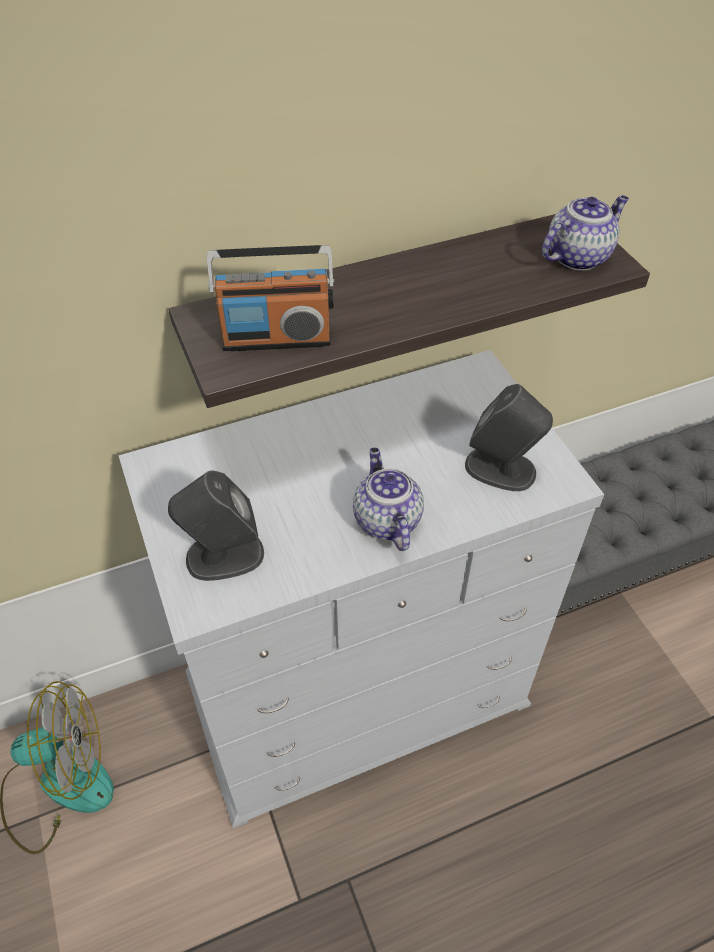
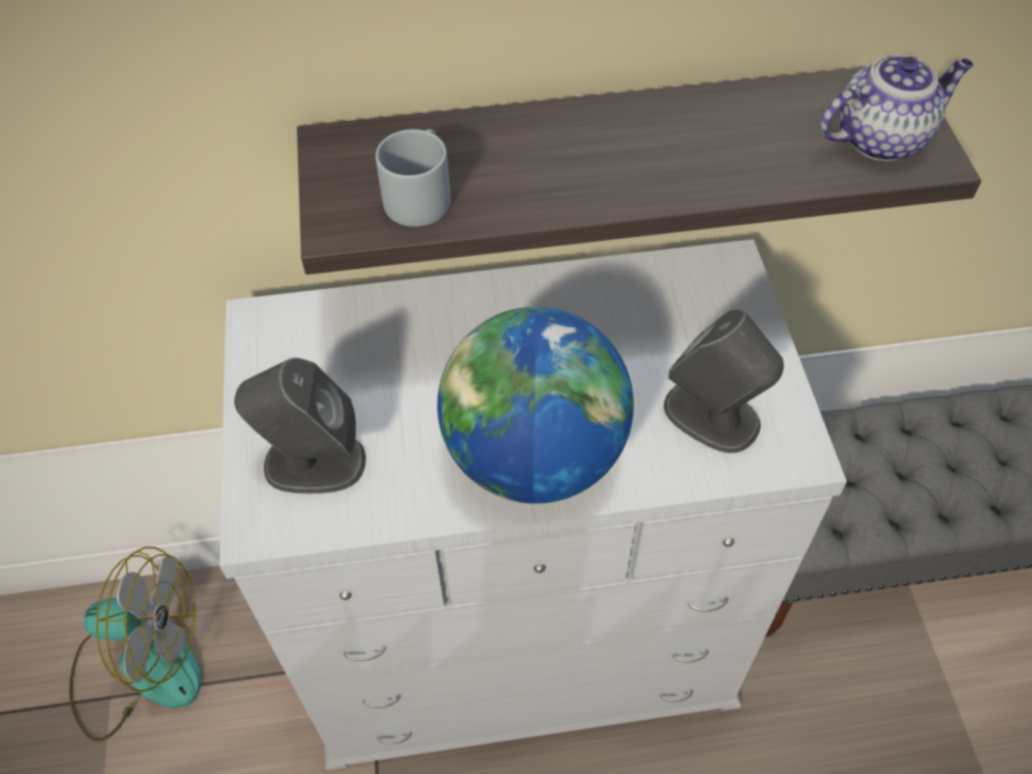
camera: 15 degrees right, 5 degrees up
(277, 339) = (419, 194): radio -> grey mug
(386, 520) = (534, 457): teapot -> globe

